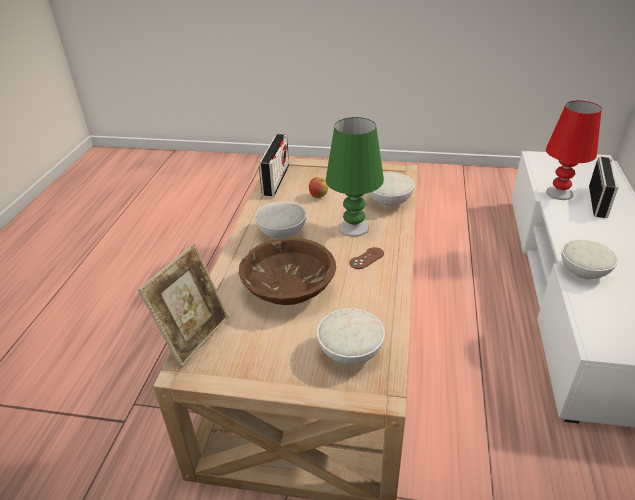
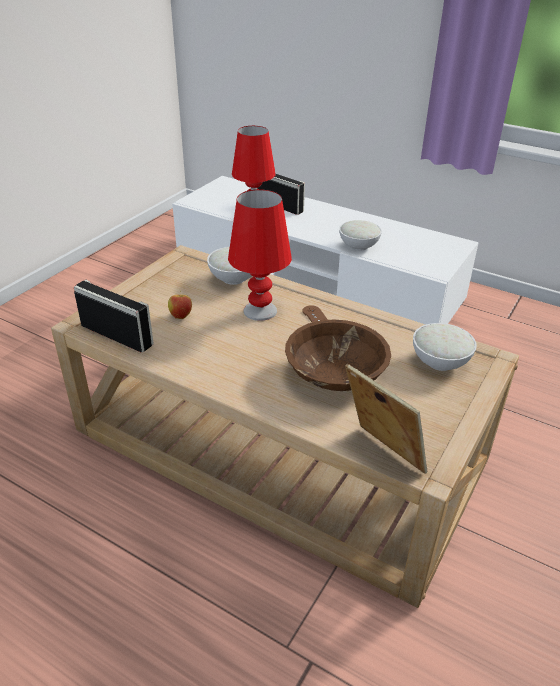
camera: 70 degrees left, 0 degrees up
(282, 233) = (233, 357): white bowl -> none
(353, 227) = (259, 311): green table lamp -> red table lamp

